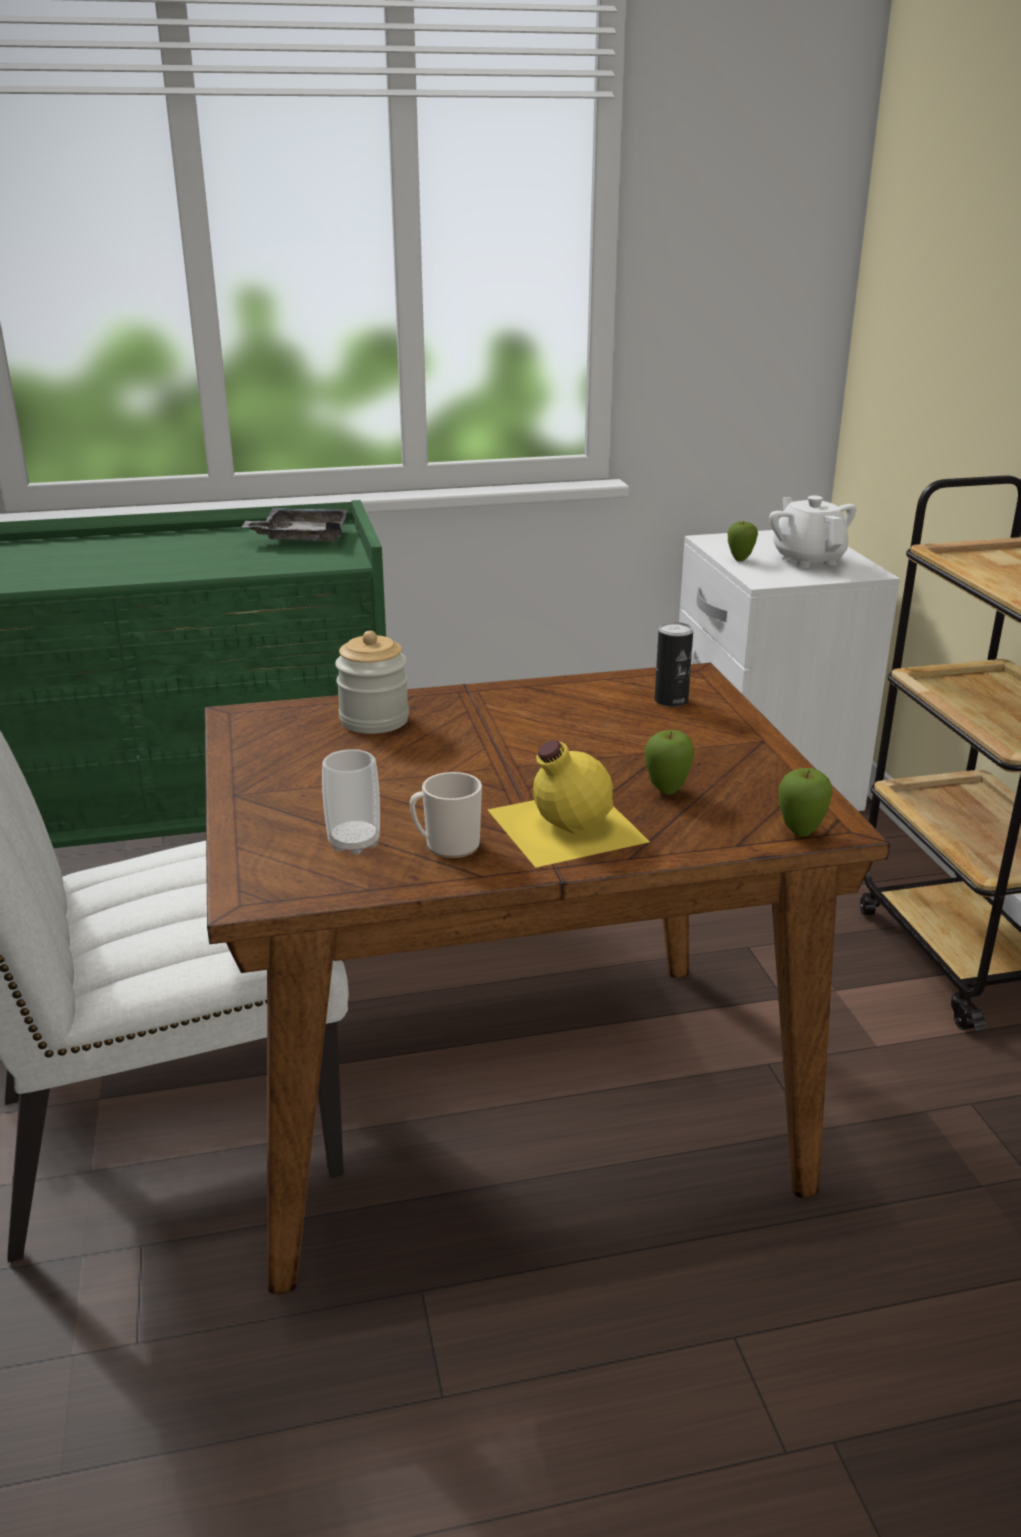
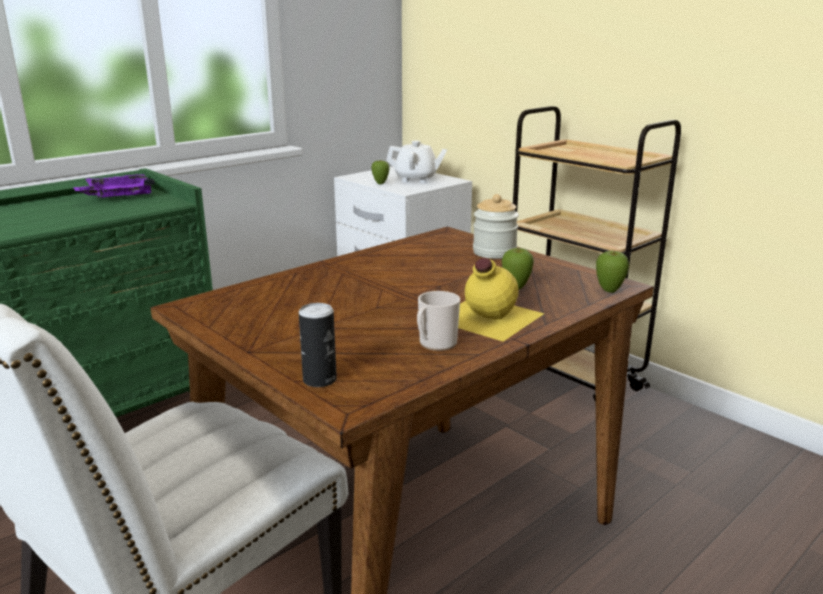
camera: 30 degrees left, 5 degrees down
(302, 538) = (118, 196): grey tray -> purple tray
(354, 843) = (374, 357): cup -> none
(374, 720) = (289, 290): jar -> jar (494, 252)
(671, 700) = (453, 246): can -> can (319, 380)
(808, 560) = (416, 179): white teapot -> white teapot turned 150 degrees clockwise

